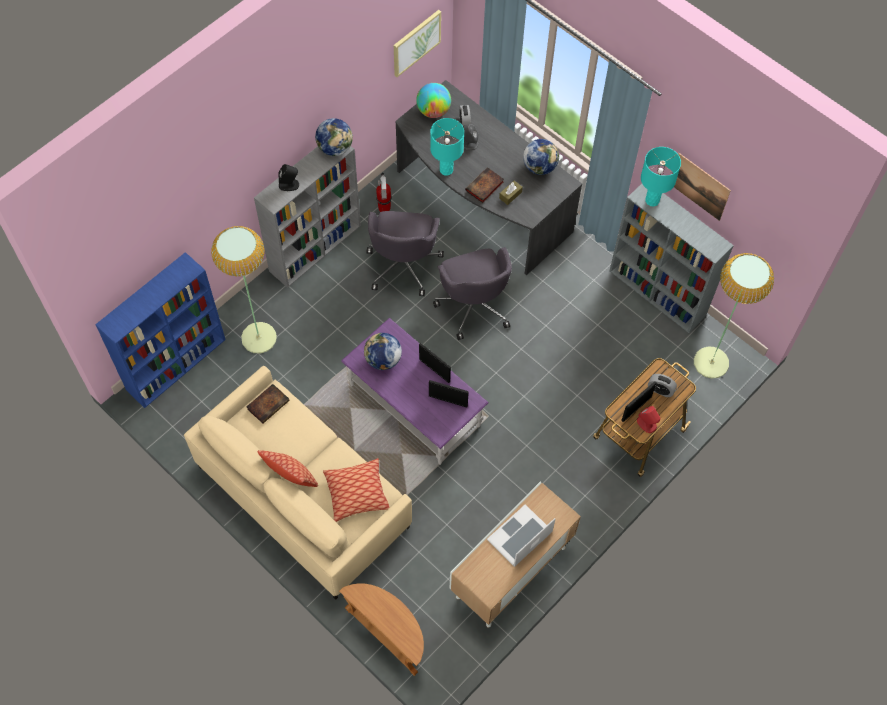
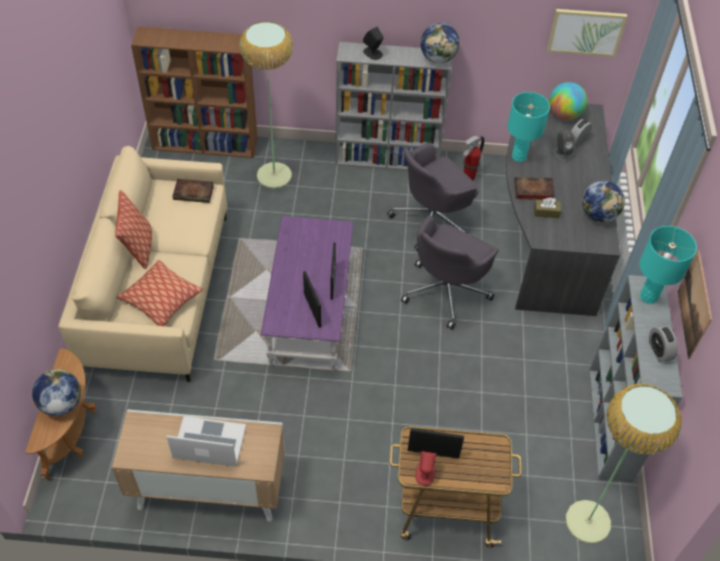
camera: 50 degrees right, 10 degrees down
(177, 363) = (206, 144): blue bookcase -> brown bookcase
(383, 360) = (308, 241): globe -> globe (61, 404)
(660, 390) = (474, 461): alarm clock -> alarm clock (659, 351)

